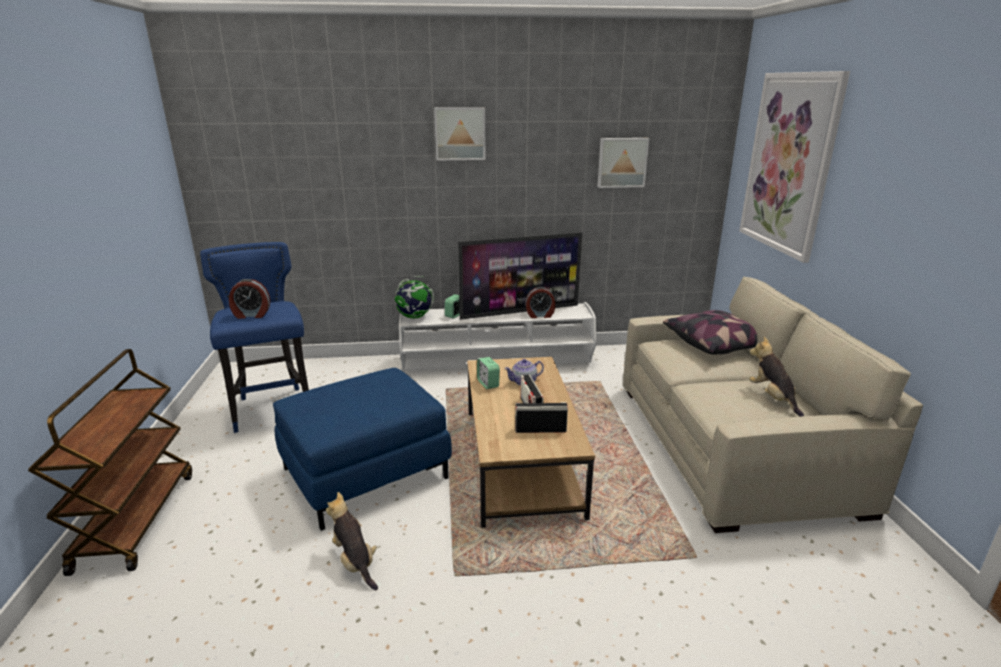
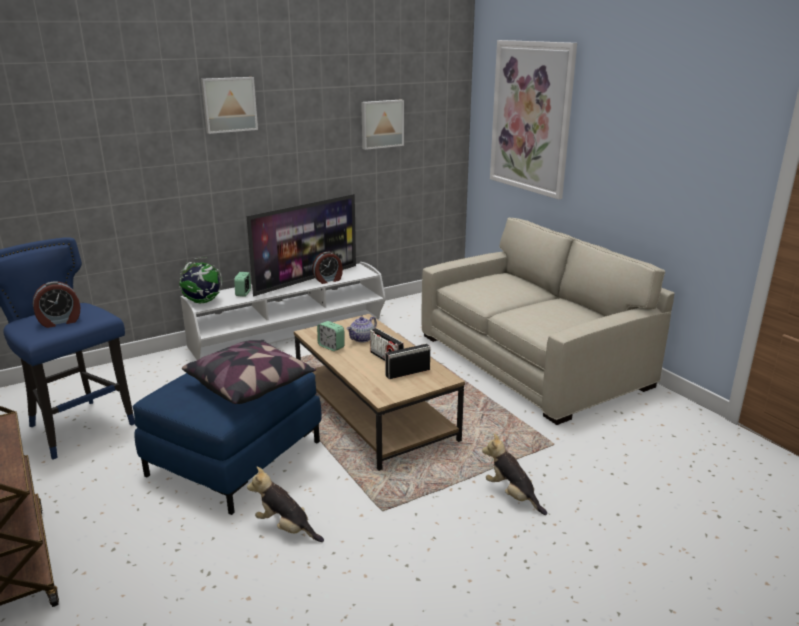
camera: 25 degrees left, 0 degrees up
(716, 344) = (501, 279): pillow -> pillow (251, 385)
(772, 398) = (568, 311): plush toy -> plush toy (512, 495)

